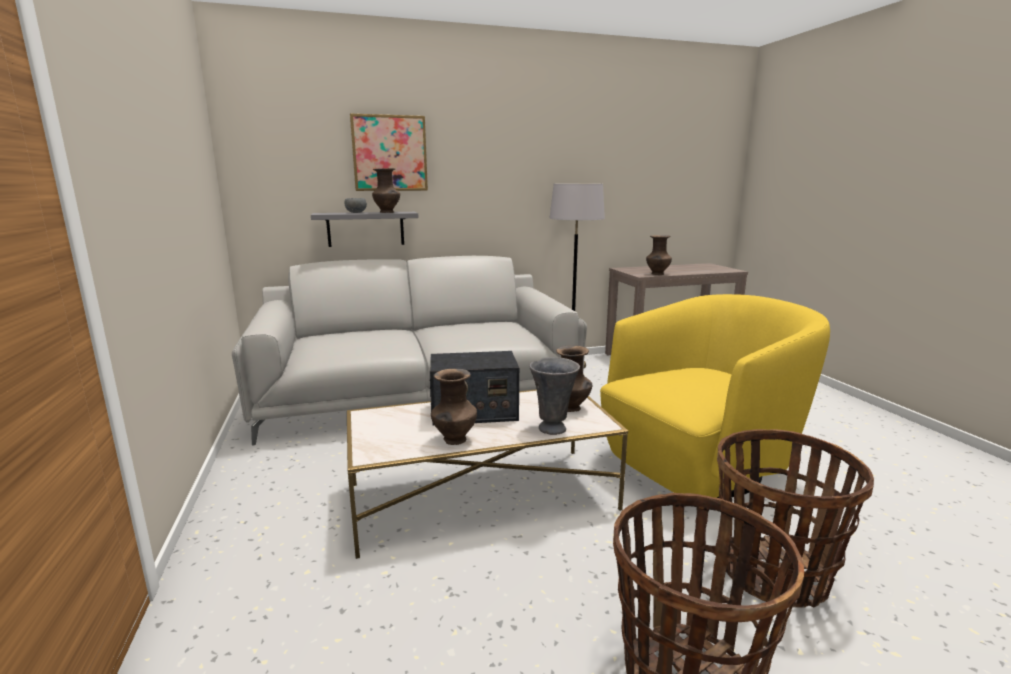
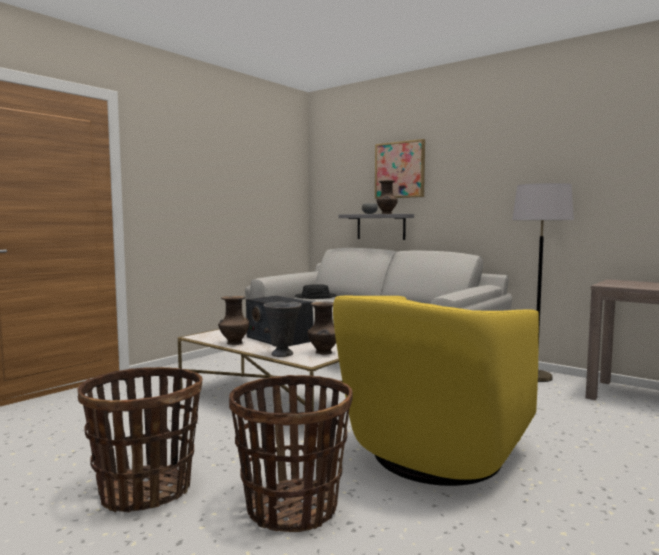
camera: 55 degrees right, 10 degrees down
(337, 339) = (315, 297): none -> black hat
(657, 274) = (629, 286): brown vase -> none
(699, 465) = (434, 456): yellow armchair -> yellow armchair turned 105 degrees clockwise

